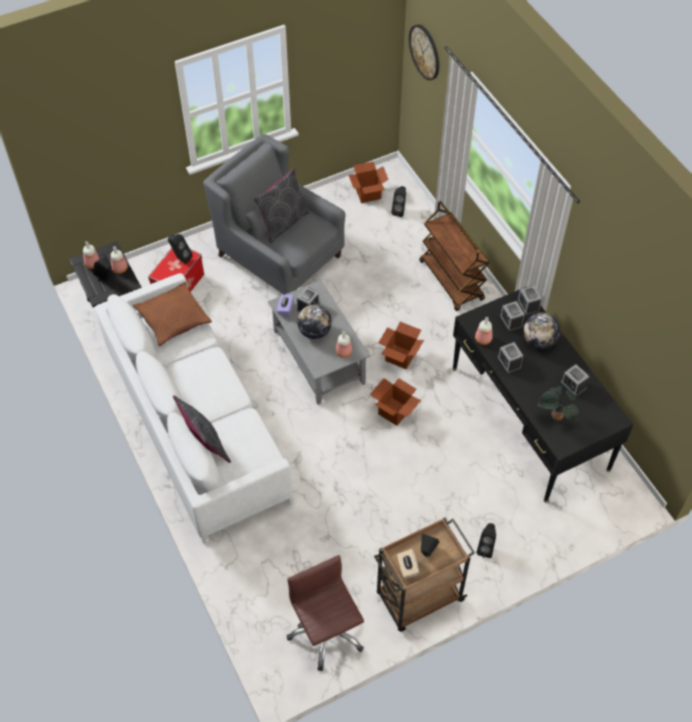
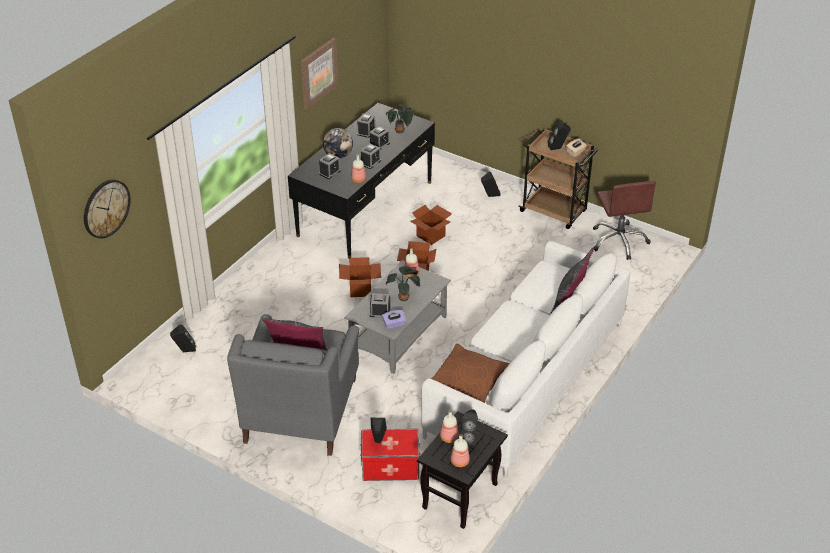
camera: 120 degrees left, 15 degrees down
(314, 332) = (404, 297): globe -> potted plant
(326, 632) = (619, 241): brown office chair -> brown office chair turned 45 degrees counterclockwise
(368, 193) = (173, 381): cardboard box -> cardboard box (430, 236)
(452, 281) = (254, 289): brown cart -> none
(528, 305) = (307, 169): alarm clock -> alarm clock (379, 144)
(609, 292) = (318, 72): none -> picture

